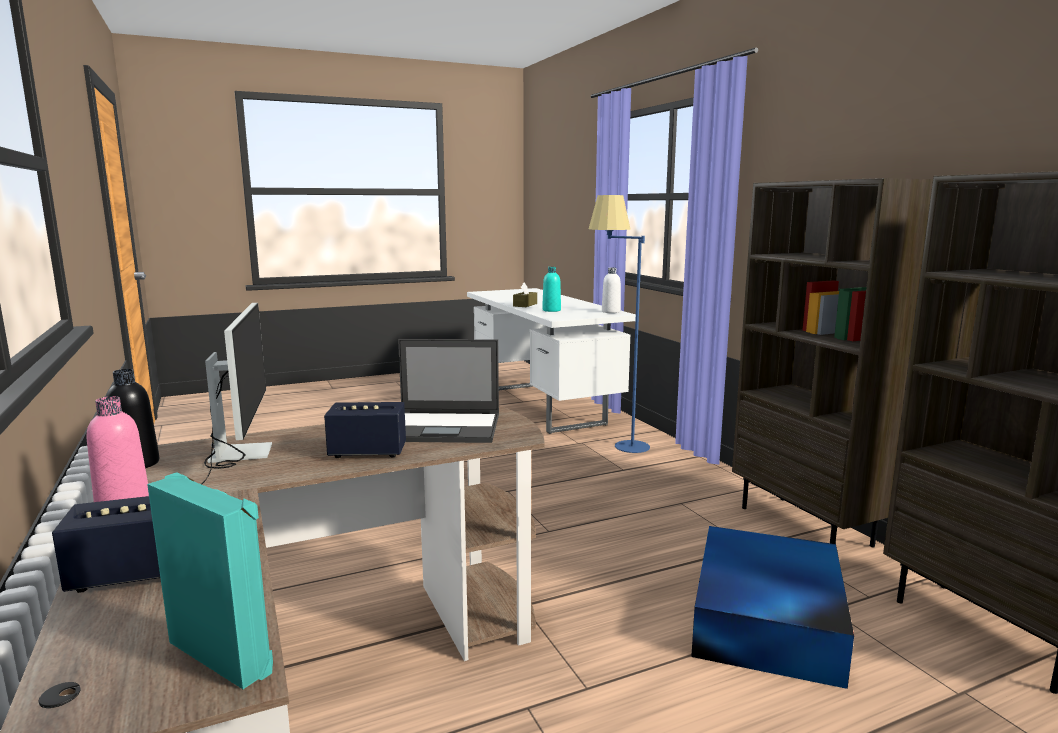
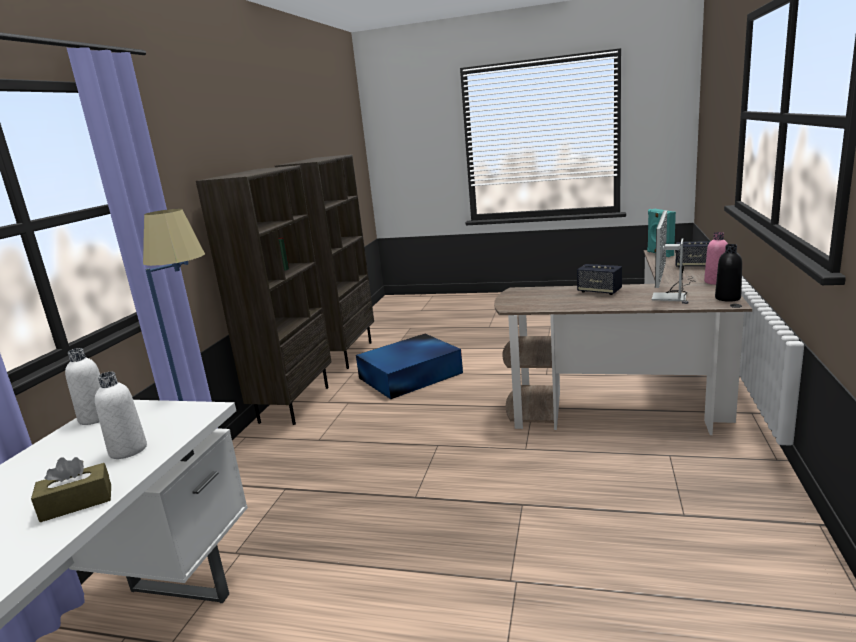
camera: 140 degrees left, 5 degrees up
(446, 428) = (547, 299): laptop -> none
(551, 310) = (128, 450): turquoise bottle -> white bottle

